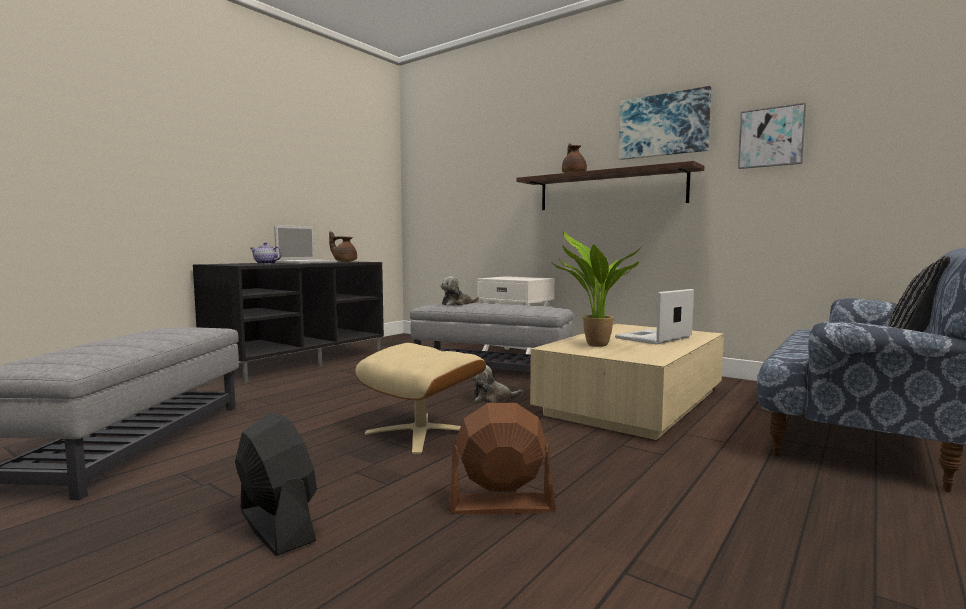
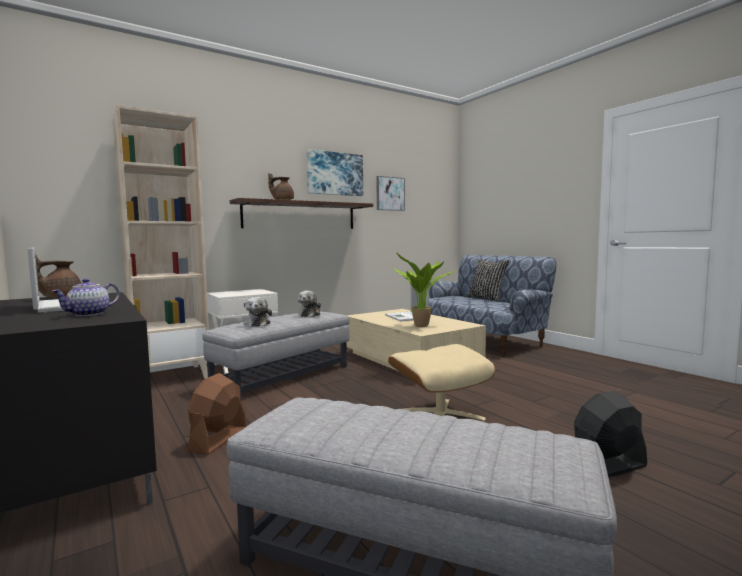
camera: 70 degrees left, 0 degrees up
(461, 347) = (171, 376): none -> beige bookcase
(493, 398) = (372, 387): plush toy -> plush toy (310, 314)
(500, 504) = (563, 408): brown fan -> brown fan (219, 439)

